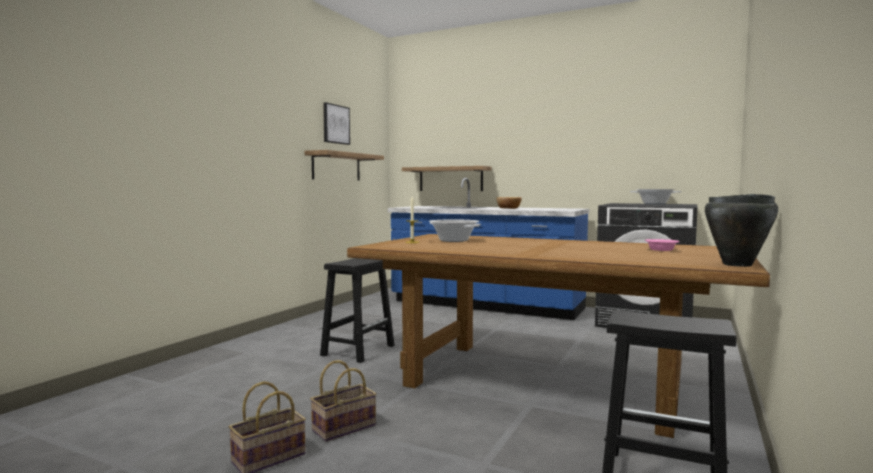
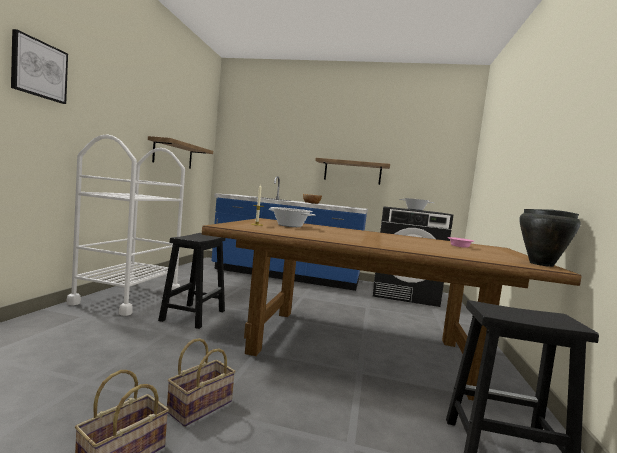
camera: 15 degrees left, 0 degrees up
(293, 334) = (128, 297): none -> white cart
(335, 124) = (175, 118): picture -> picture (39, 69)
(450, 179) = (264, 176): shelf -> shelf (352, 172)

